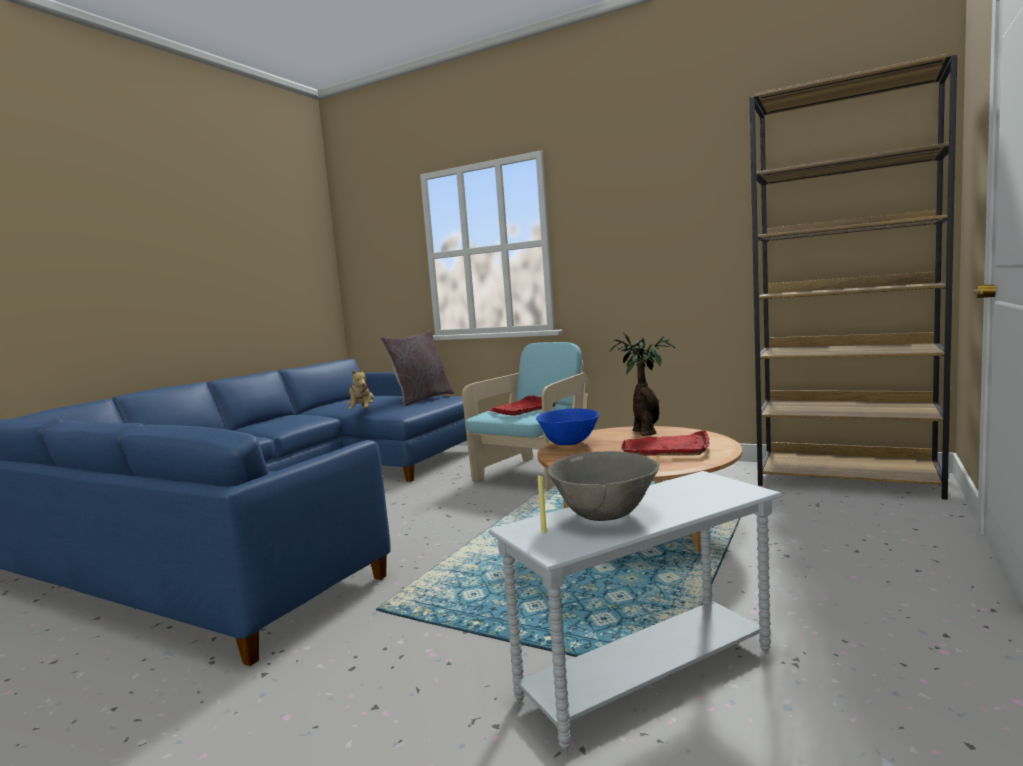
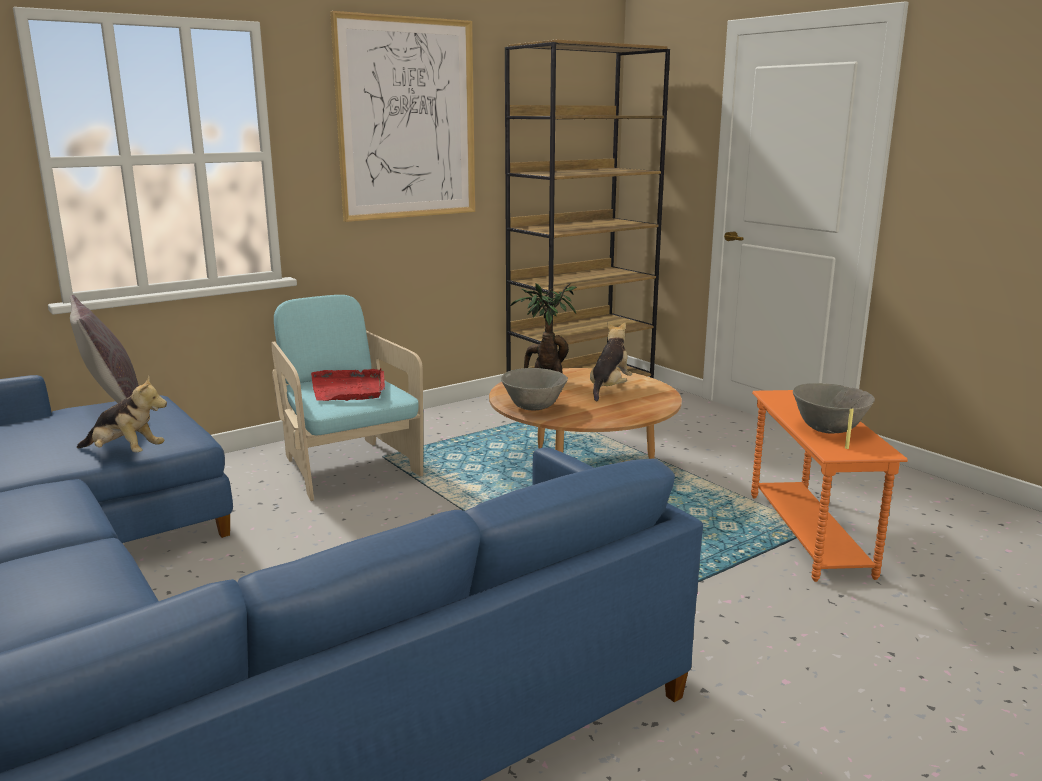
camera: 65 degrees left, 10 degrees up
(569, 444) = (534, 407): blue bowl -> grey bowl
(648, 675) = (809, 534): white side table -> orange side table
(657, 201) = (407, 119): none -> picture
(666, 448) = (609, 388): red tray -> plush toy

